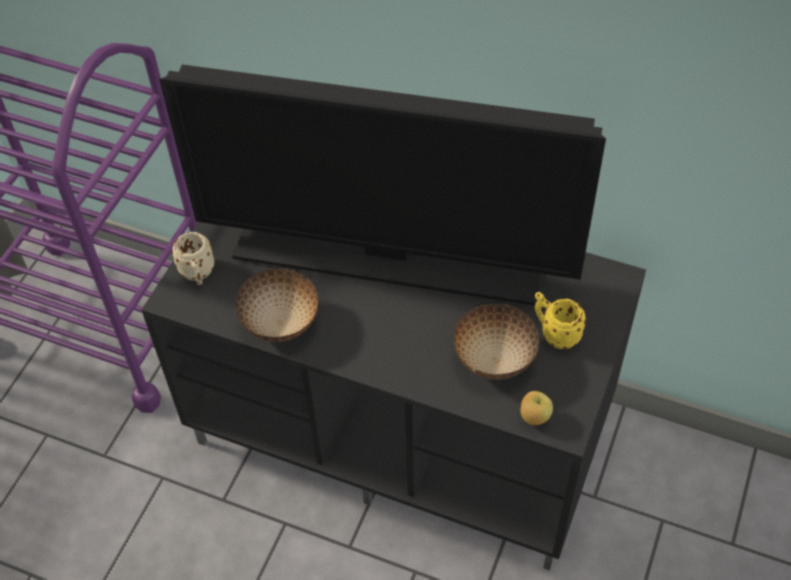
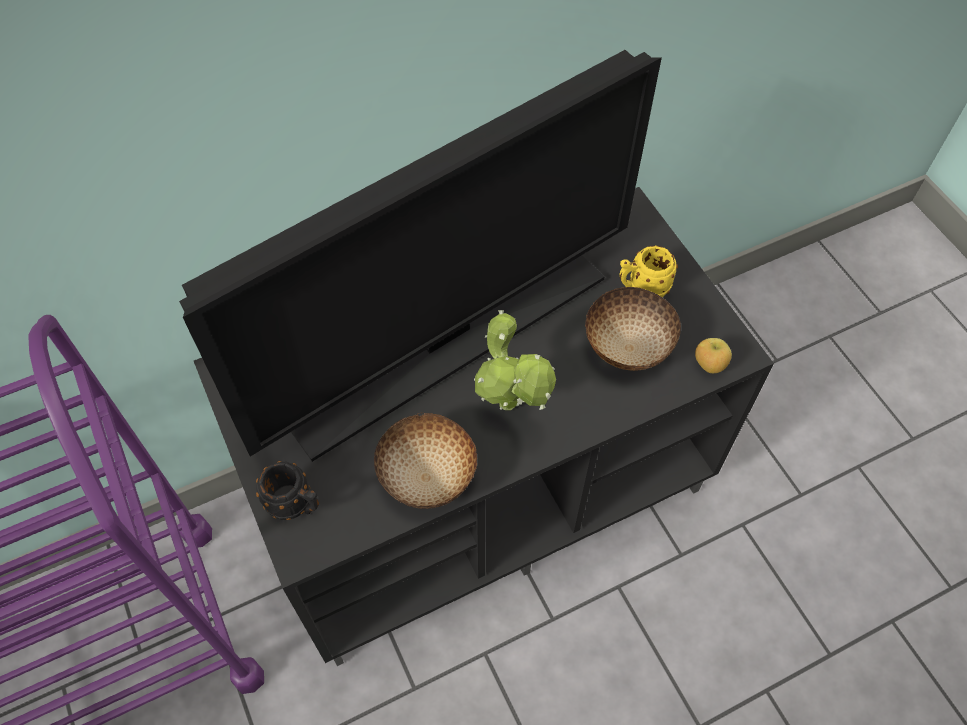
camera: 50 degrees left, 5 degrees up
(198, 274) = (296, 505): beige mug -> black mug
(376, 329) = (511, 408): none -> potted plant

